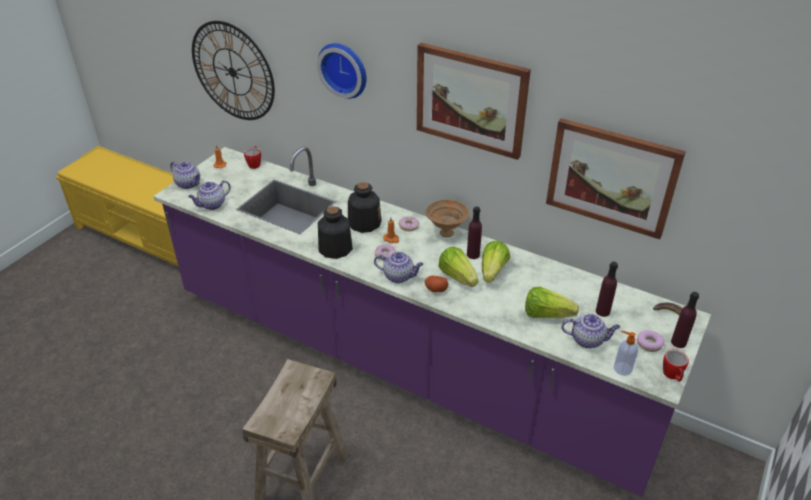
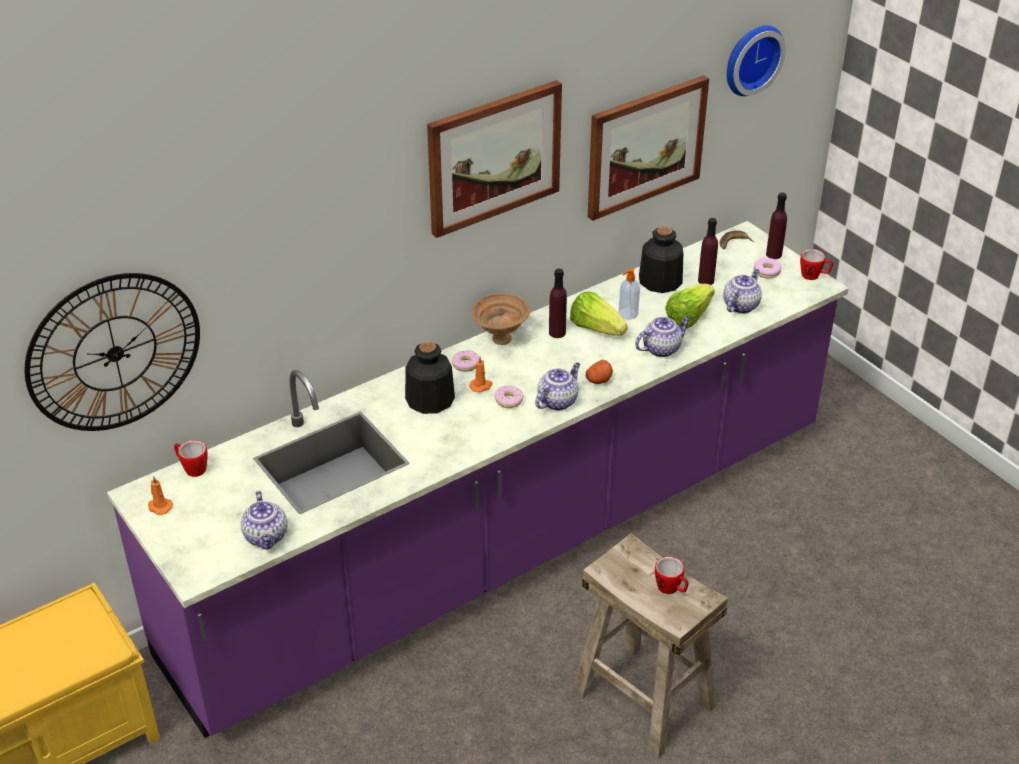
camera: 65 degrees left, 0 degrees up
(189, 184) = (185, 553): teapot -> teapot (662, 348)
(290, 411) = (671, 589): none -> mug
(335, 248) = (464, 439): bottle -> bottle (660, 281)
(344, 69) = (319, 224): wall clock -> wall clock (750, 58)
(458, 277) = (588, 357): lettuce -> none
(622, 368) = (789, 301): soap dispenser -> soap dispenser (627, 314)

